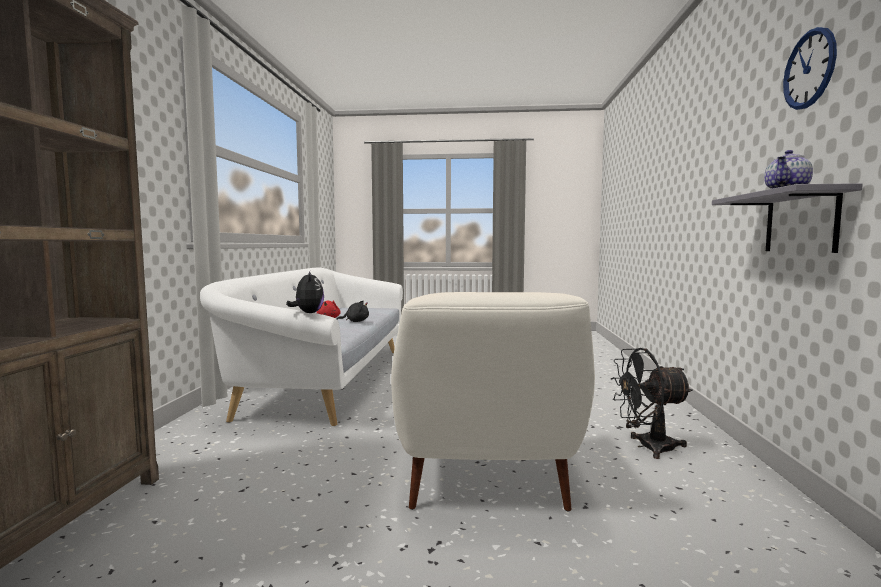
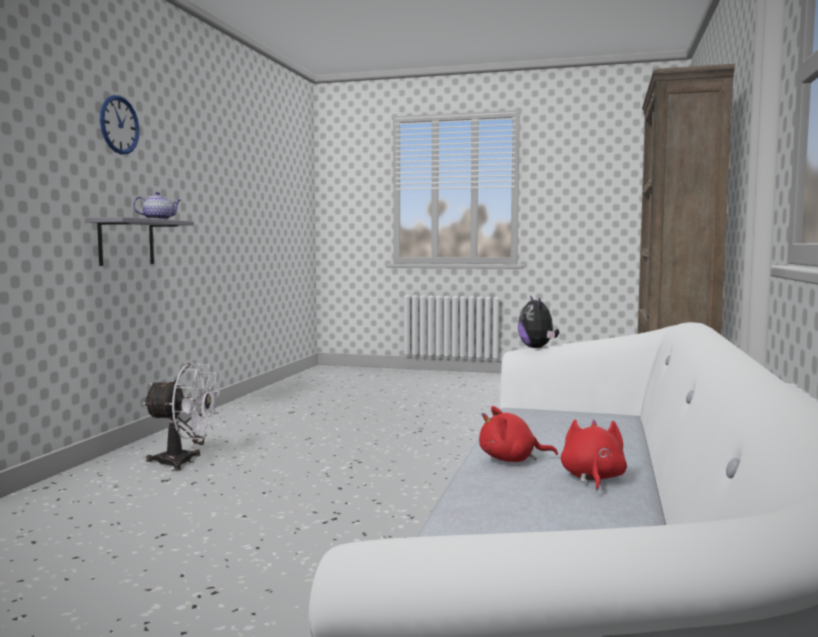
camera: 170 degrees left, 0 degrees up
(355, 321) = (511, 460): black plush toy -> red plush toy
(485, 479) = (363, 452): white armchair -> none
(647, 447) = (184, 462): black fan -> white fan

